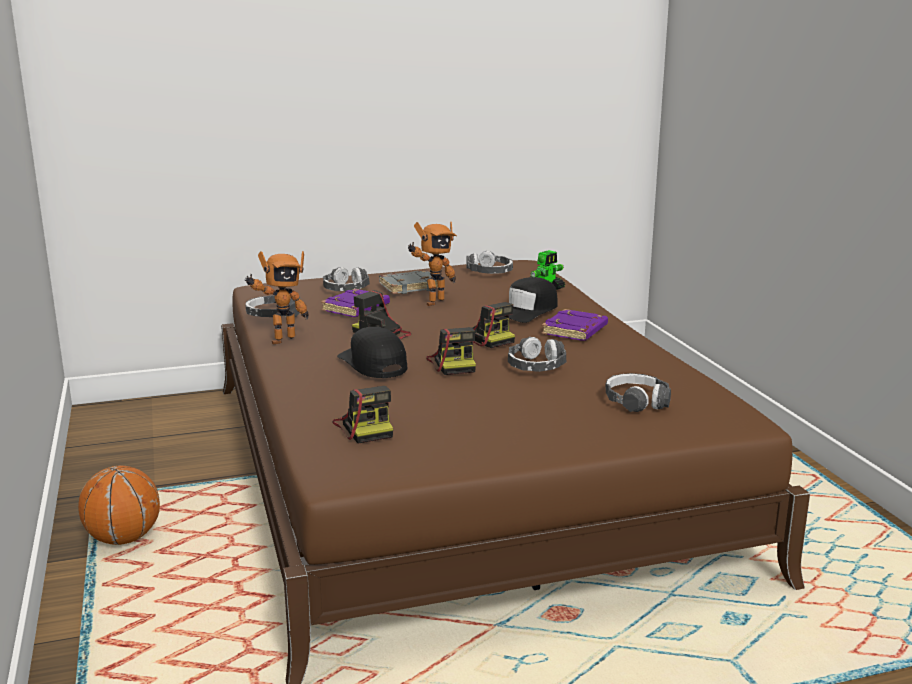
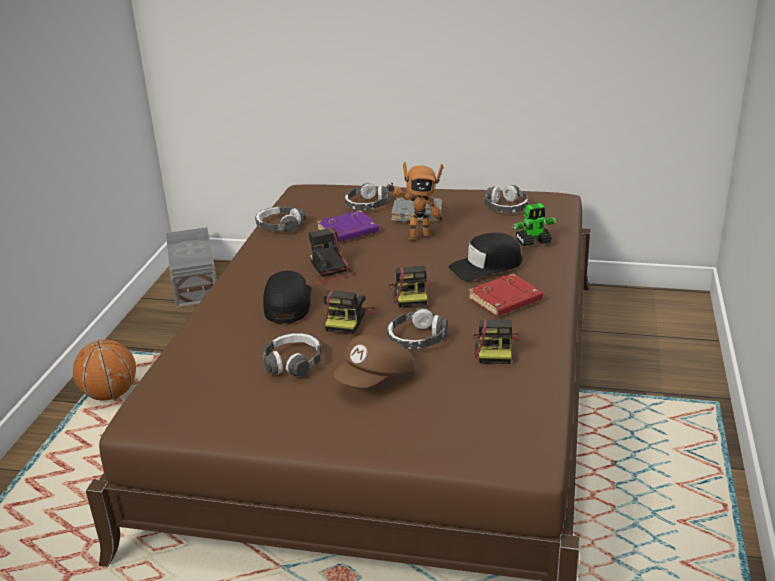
camera: 30 degrees right, 10 degrees up
(125, 423) = (196, 284): none -> grey storage box
(280, 339) = (255, 256): toy robot -> none
(365, 428) = (211, 374): camera -> camera (495, 348)
(540, 399) = (375, 380): none -> brown cap
(575, 331) = (505, 301): purple book -> red book
(636, 401) = (456, 406): headphones -> headphones (293, 362)

